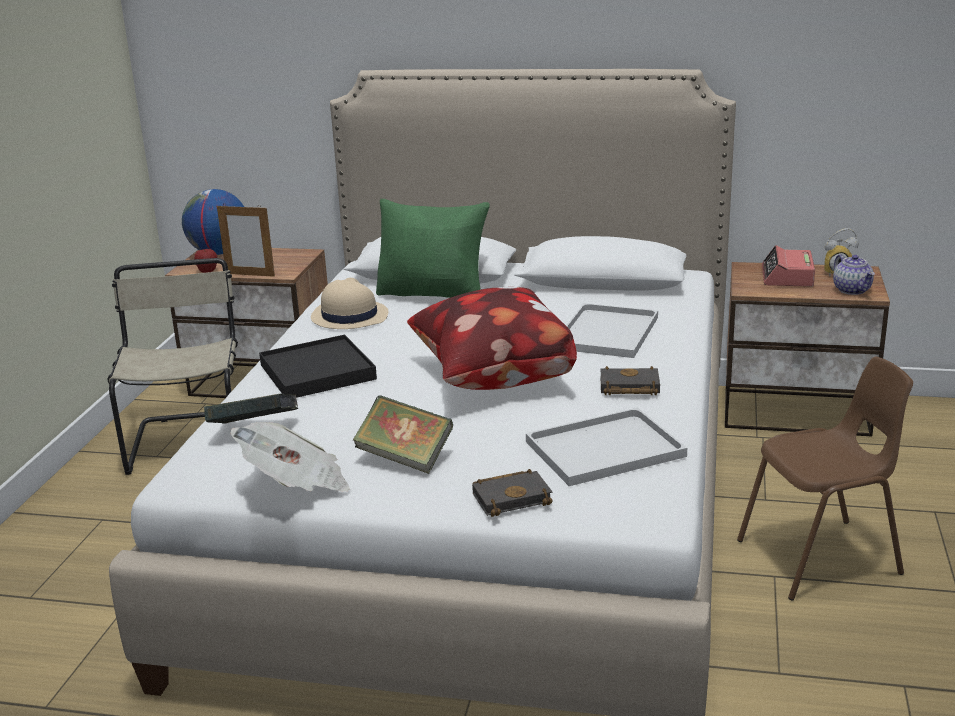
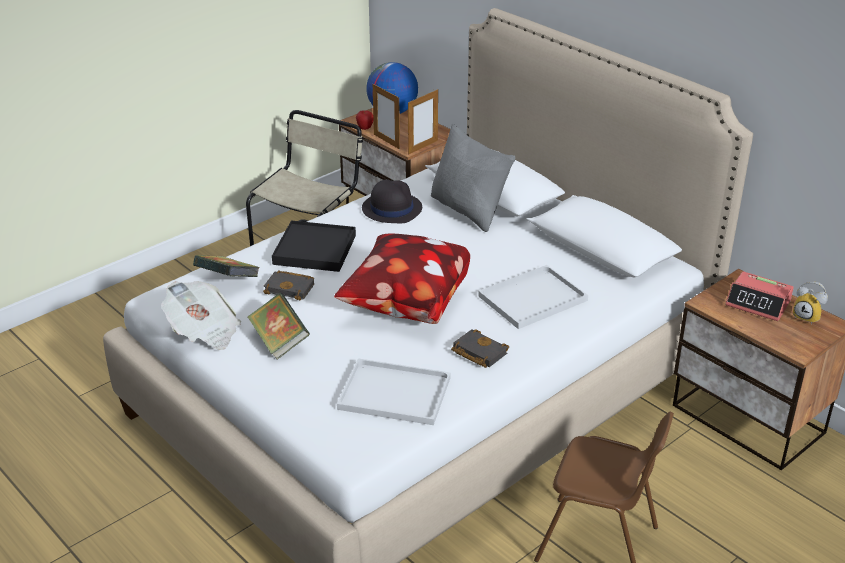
camera: 35 degrees right, 10 degrees up
(298, 268) = (423, 147): none -> picture frame
(349, 316) = (391, 208): beige hat -> black hat
(433, 294) = (468, 210): green pillow -> grey pillow
(513, 497) = (297, 400): black book -> black book (291, 288)
(787, 277) = (758, 303): alarm clock -> alarm clock turned 105 degrees counterclockwise
(852, 290) = (790, 340): teapot -> none

